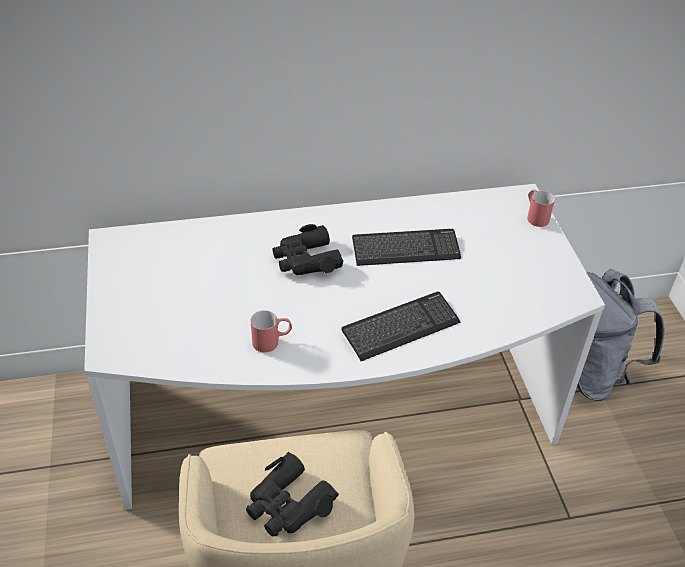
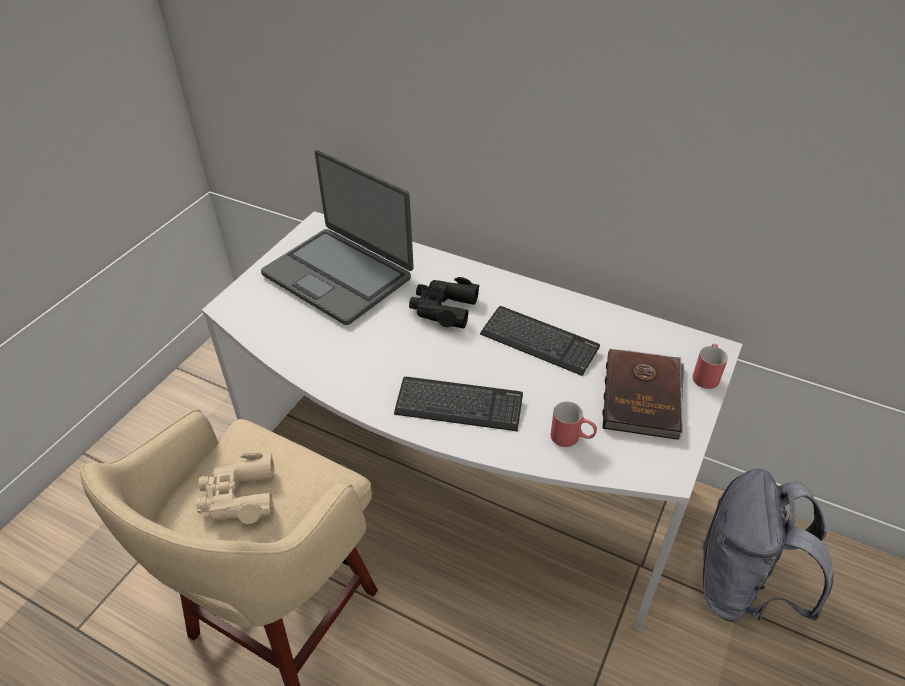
camera: 40 degrees right, 0 degrees up
(184, 275) = (339, 275): none -> laptop
(272, 341) = (345, 359): red mug -> red mug (572, 438)
(288, 504) = (239, 496): black binoculars -> beige binoculars
(513, 252) = (643, 396): none -> brown book

